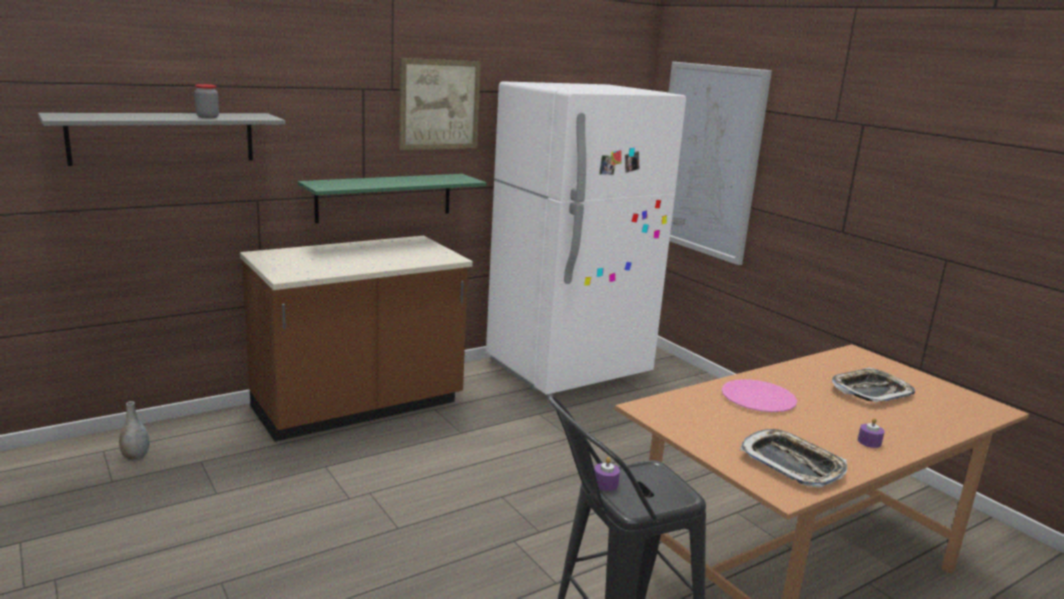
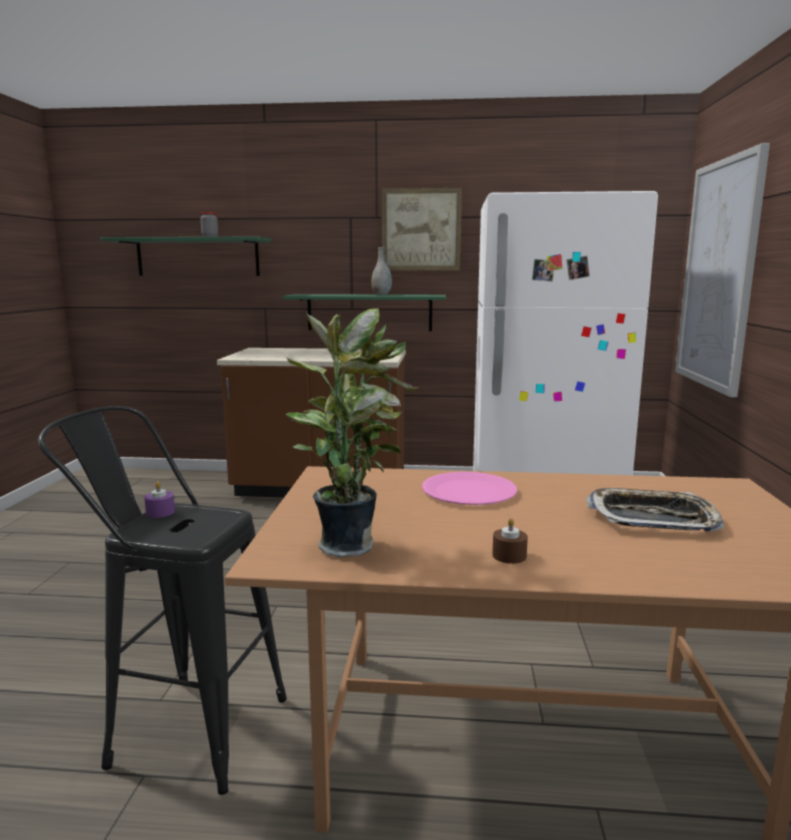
camera: 40 degrees right, 5 degrees down
(136, 457) = (151, 485): grey vase -> grey vase (381, 294)
(163, 138) = (198, 257): grey shelf -> green shelf
(792, 464) = (349, 544): tray -> potted plant
(869, 442) = (509, 556): purple candle -> brown candle

